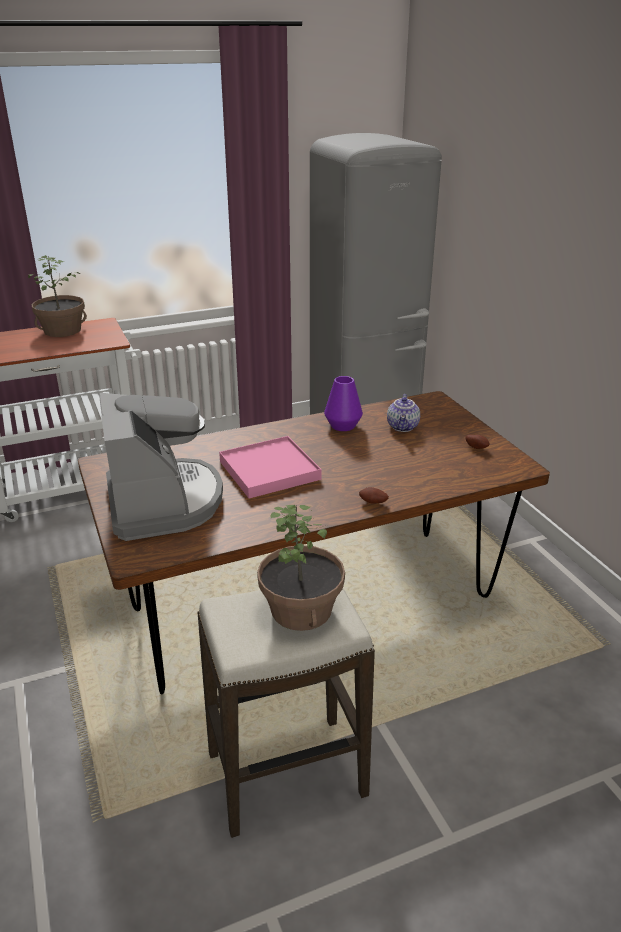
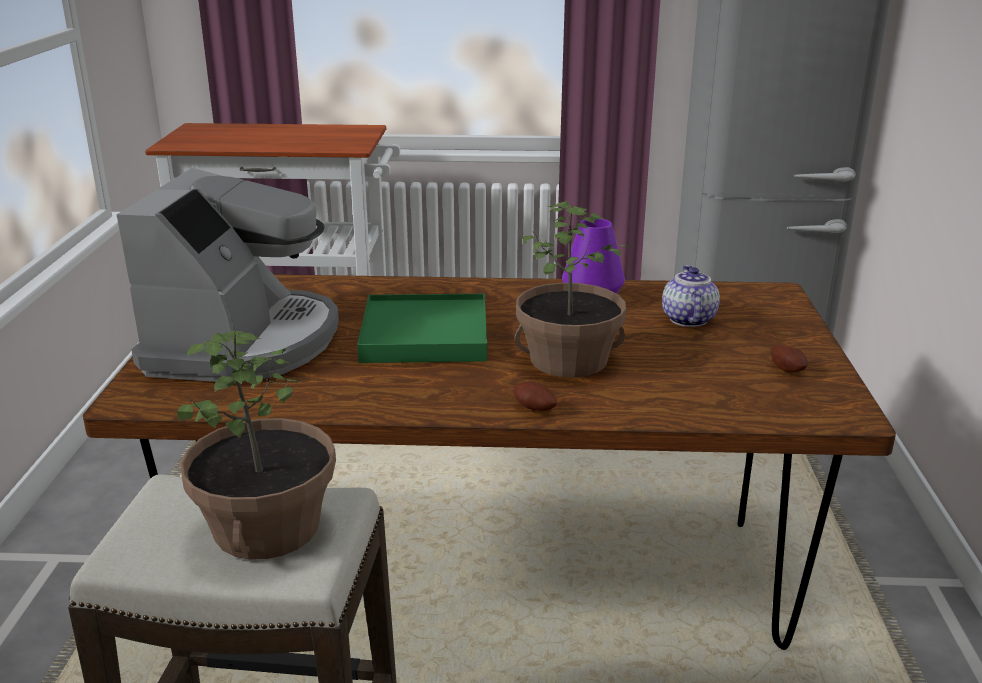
camera: 25 degrees right, 5 degrees down
(62, 331) = (308, 130): potted plant -> potted plant (568, 360)
(269, 470) = (424, 335): pink tray -> green tray
(403, 427) = (687, 319): teapot -> teapot turned 150 degrees clockwise

